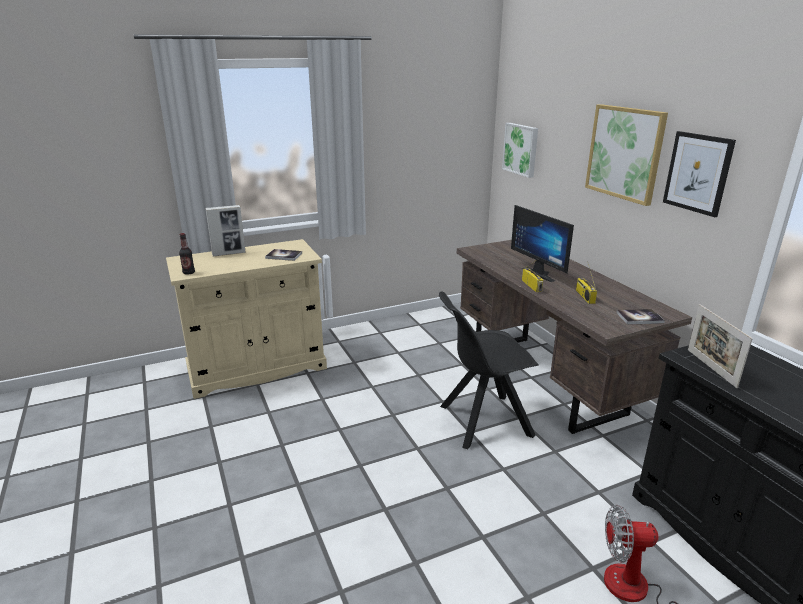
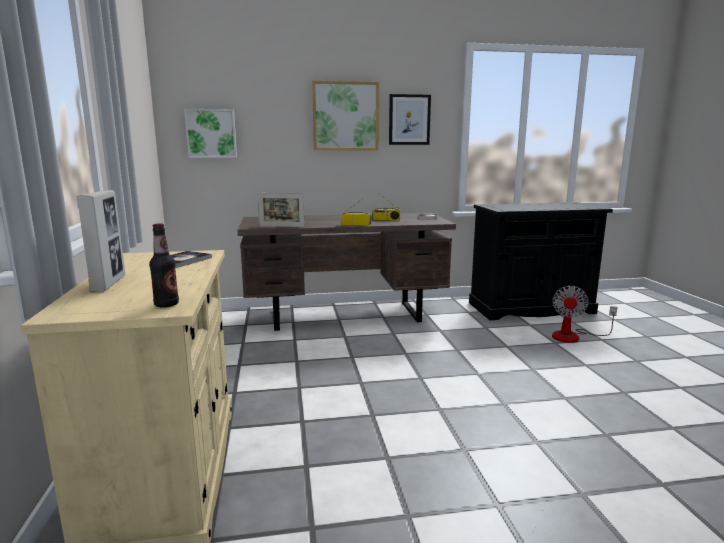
camera: 75 degrees left, 10 degrees down
(482, 421) = (392, 346): black chair -> none
(542, 273) = (332, 221): monitor -> none
(711, 368) = (515, 209): picture frame -> picture frame (281, 226)

